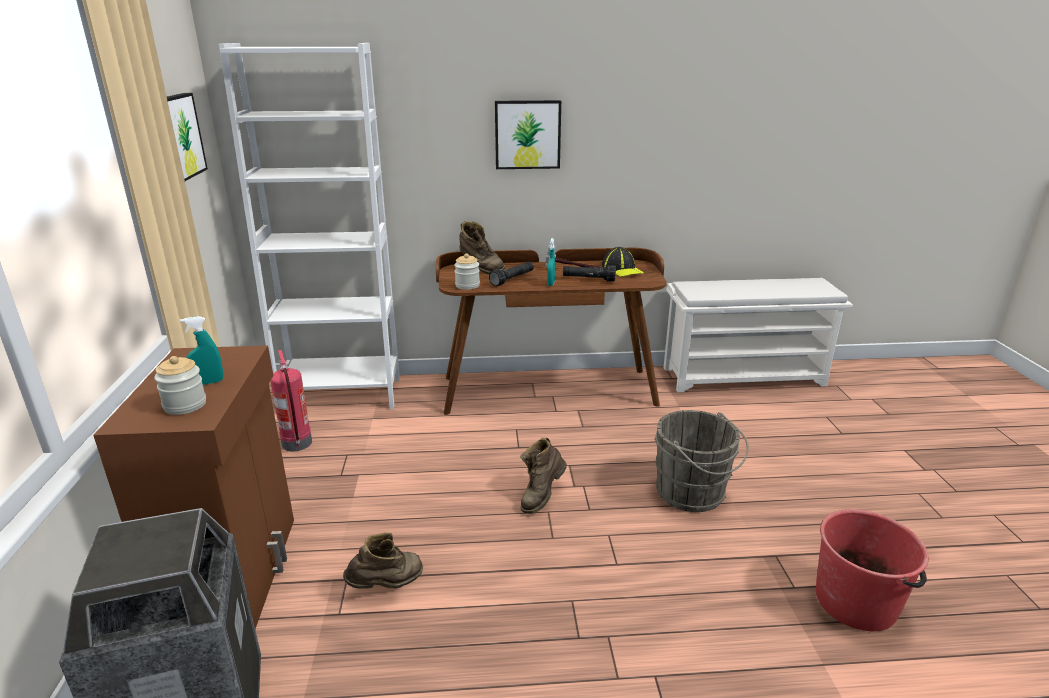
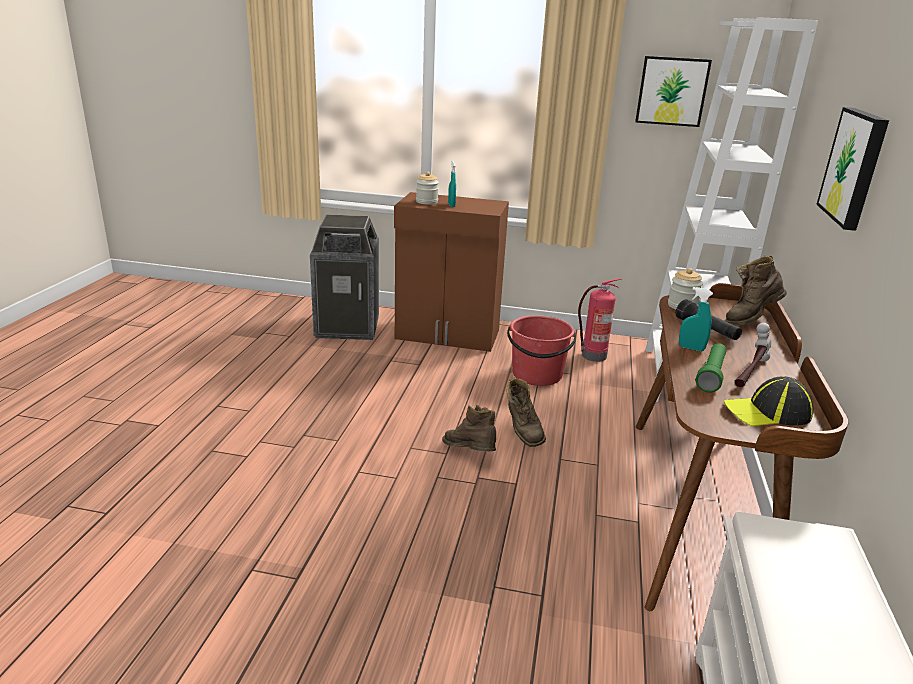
camera: 105 degrees right, 0 degrees up
(387, 585) = (404, 376): brown boot -> brown boot (522, 431)
(588, 279) = (711, 375): black flashlight -> green flashlight
(693, 493) = (425, 558): grey bucket -> none
(856, 602) = (199, 607): red bucket -> red bucket (537, 375)

